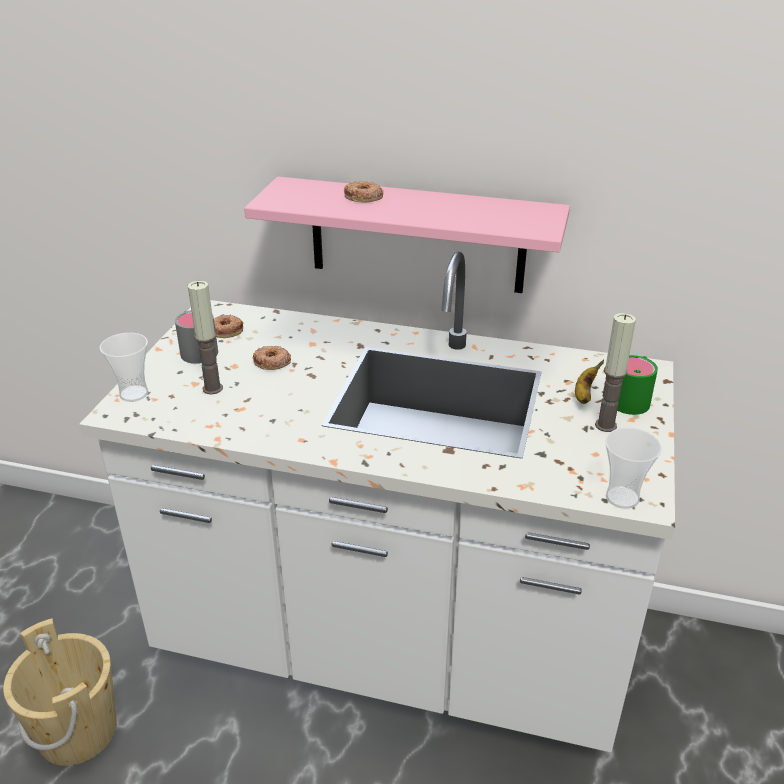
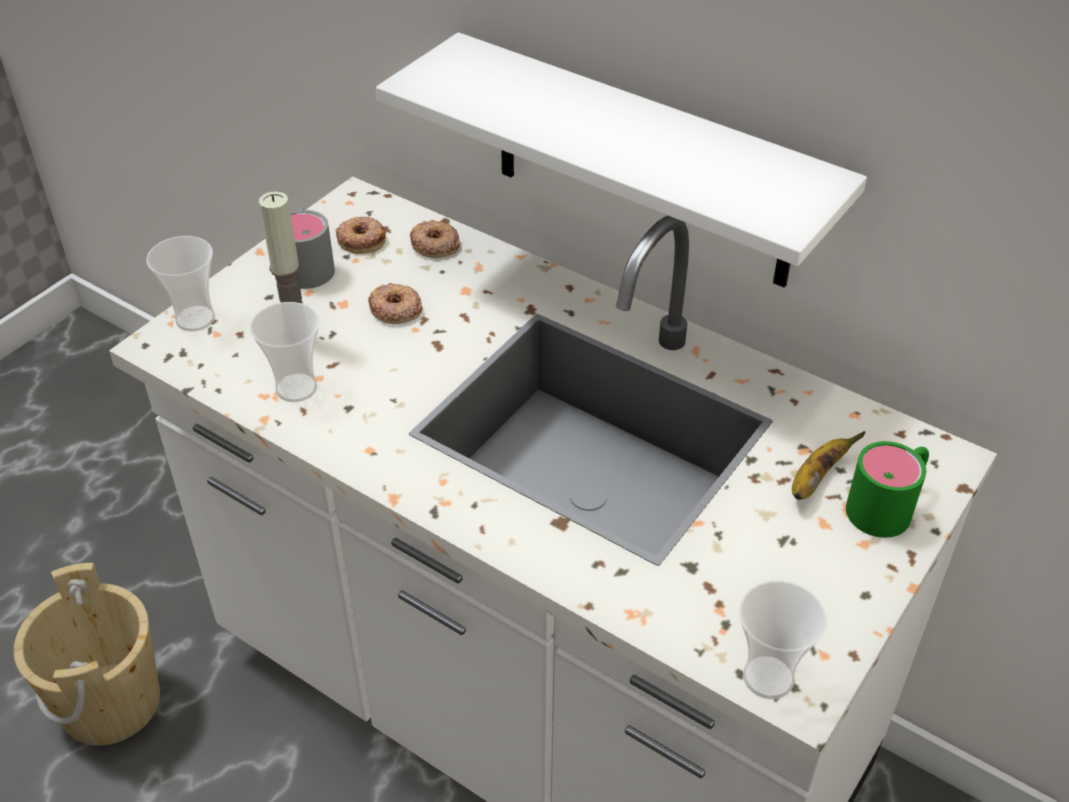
camera: 20 degrees right, 10 degrees up
(230, 417) = (296, 388): none -> cup
(363, 197) = (555, 98): donut -> donut (435, 245)
(417, 235) = (642, 164): pink shelf -> white shelf
(606, 425) = (817, 544): candle -> none

